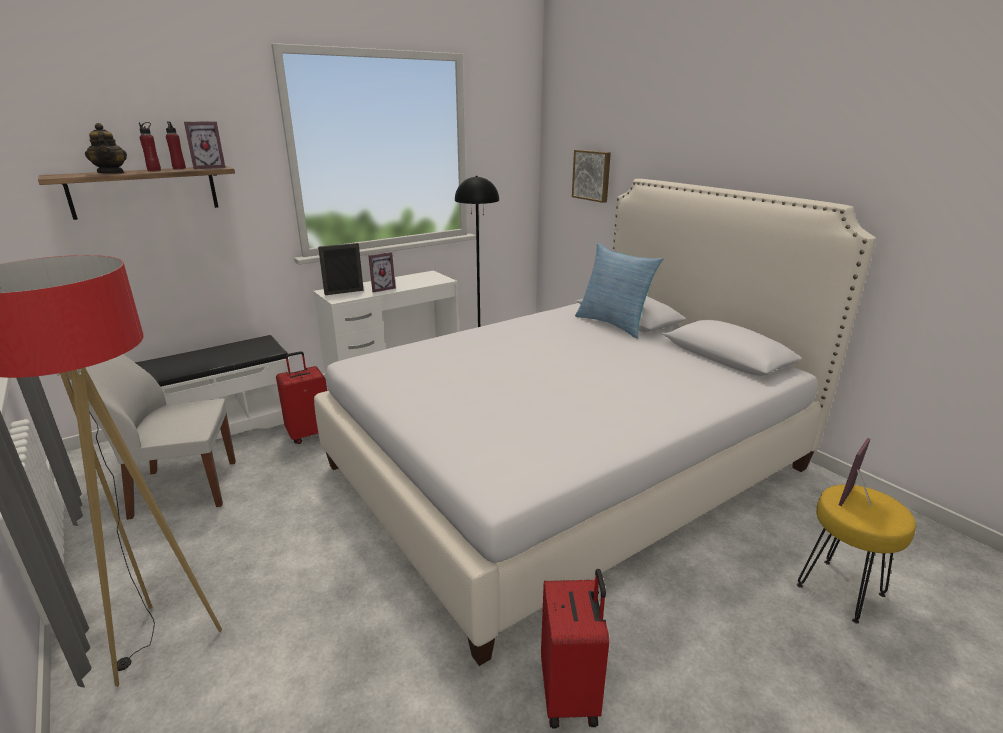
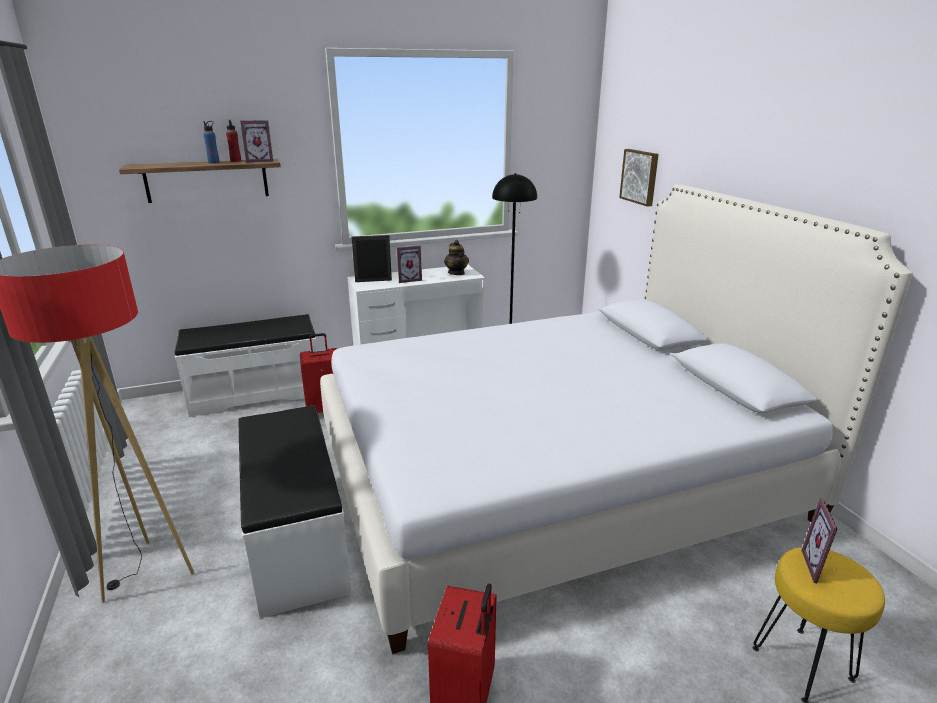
camera: 15 degrees right, 0 degrees up
(111, 173) = (178, 164): teapot -> teapot (456, 273)
(154, 170) = (214, 162): red bottle -> blue bottle
(181, 489) = (205, 445): white chair -> none
(330, 569) = (298, 538): none -> white bench
(614, 324) = (629, 337): pillow -> none
(857, 501) = (821, 568): picture frame -> picture frame turned 45 degrees counterclockwise

